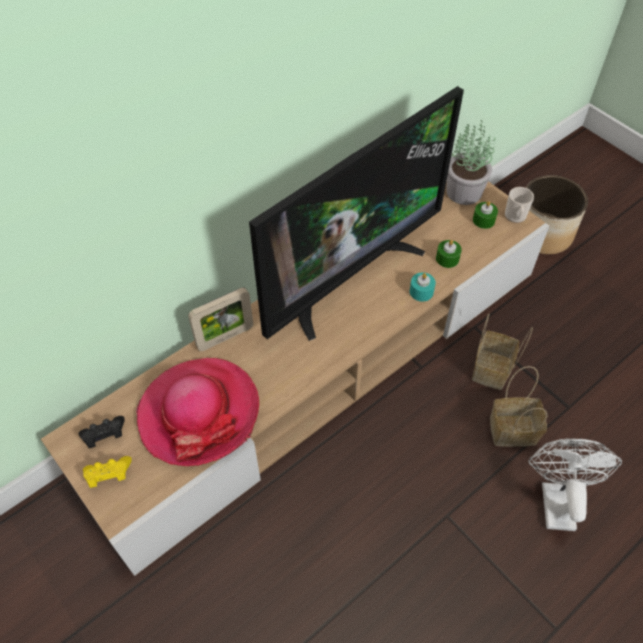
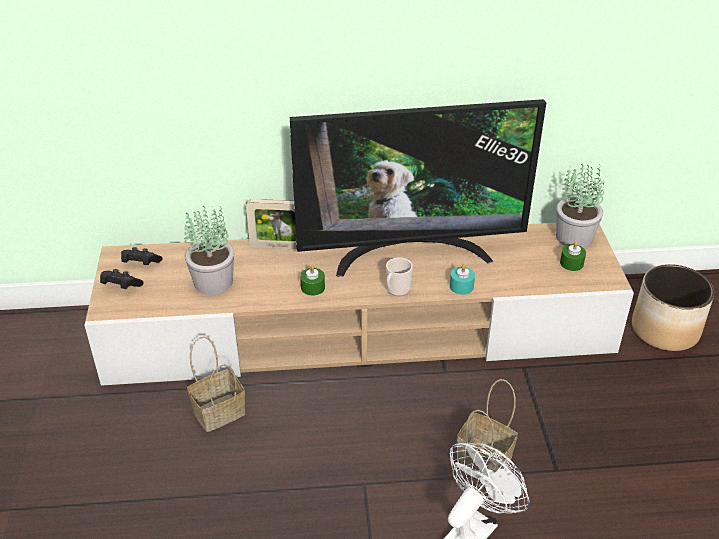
camera: 35 degrees right, 15 degrees down
(109, 475) = (121, 286): yellow game controller -> black game controller
(199, 413) = (213, 281): hat -> potted plant
(447, 259) = (508, 275): green candle -> green candle (313, 287)
(492, 371) = (508, 406): basket -> basket (218, 413)
(515, 217) = (605, 273): mug -> mug (396, 290)

